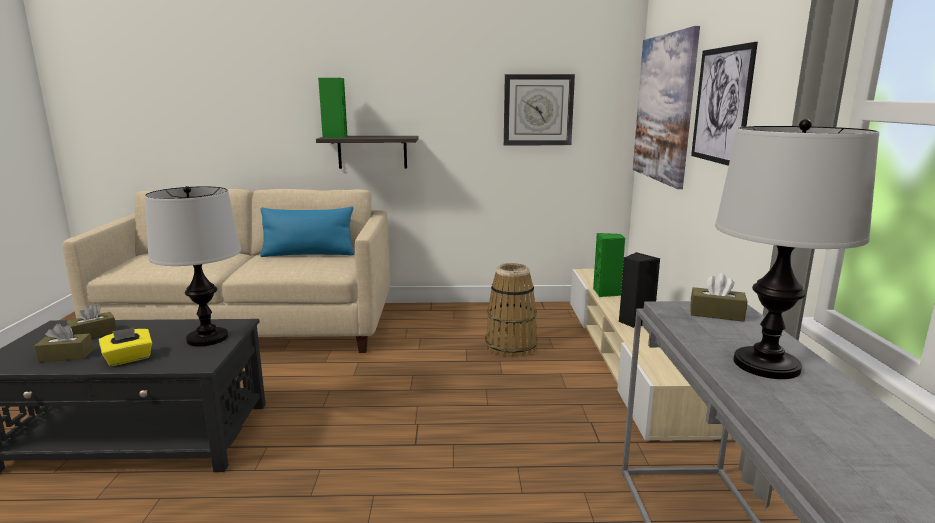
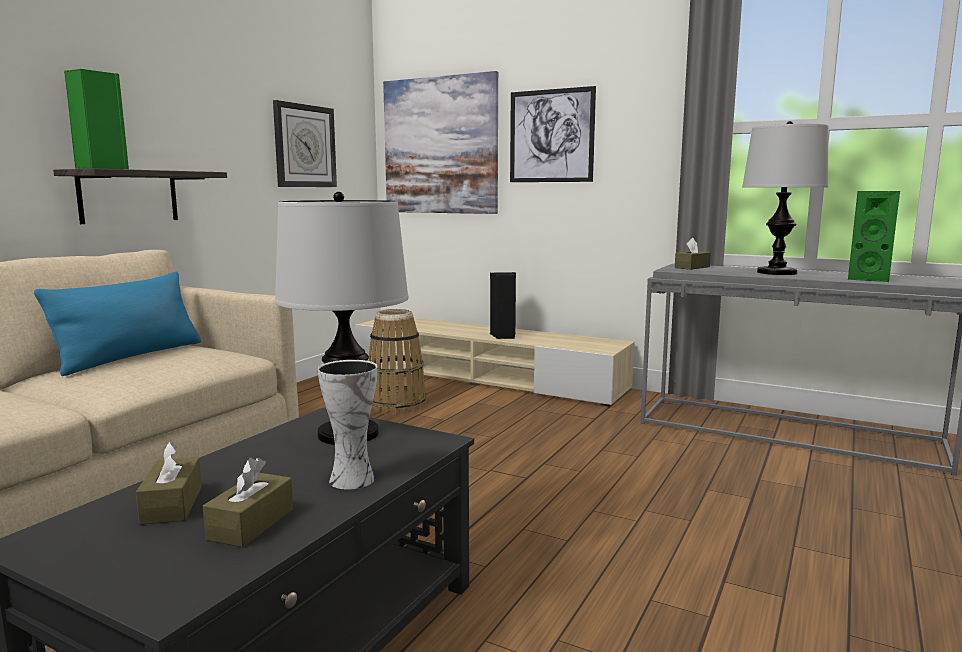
camera: 60 degrees left, 5 degrees down
(129, 359) = (350, 479): yellow tissue box -> vase
(607, 293) = (433, 329): green speaker -> green speaker (868, 279)

